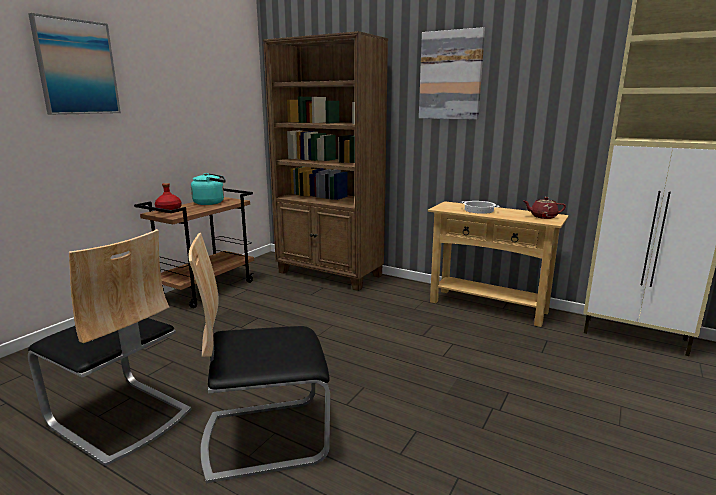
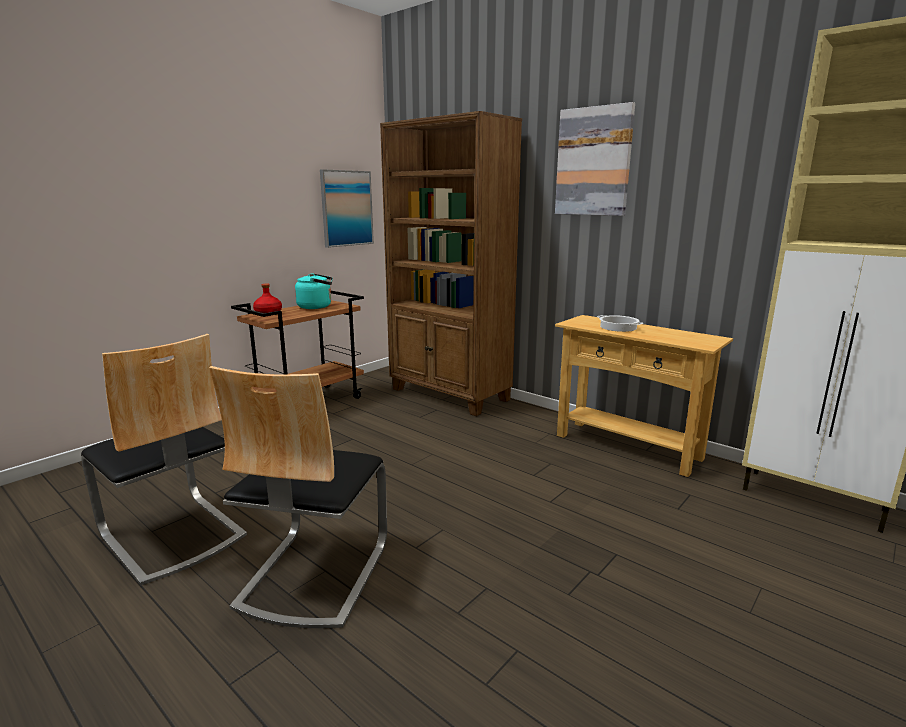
camera: 10 degrees right, 0 degrees up
(76, 67) = (171, 157): picture -> picture (346, 208)
(265, 436) = (313, 573): chair -> chair turned 75 degrees counterclockwise
(543, 217) = (696, 339): red teapot -> none

